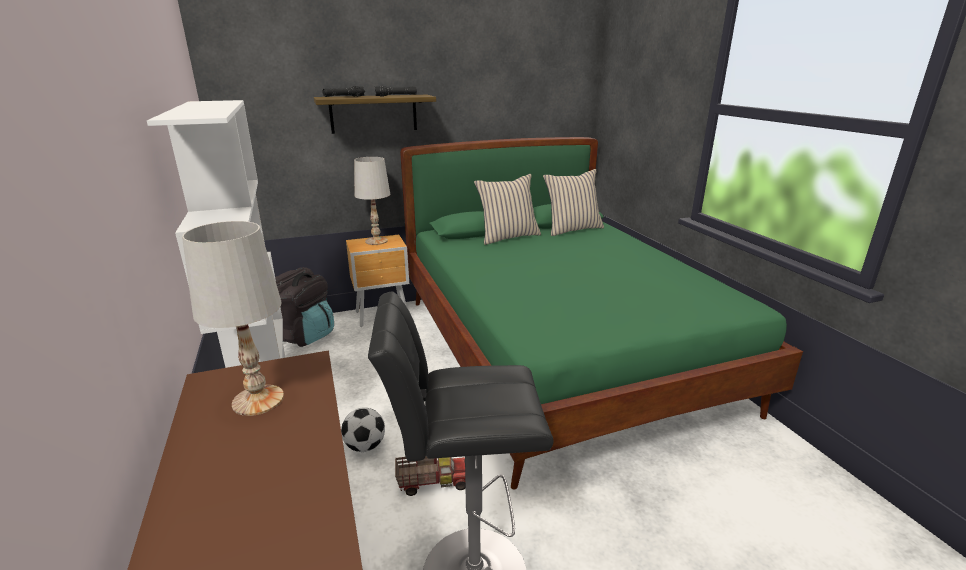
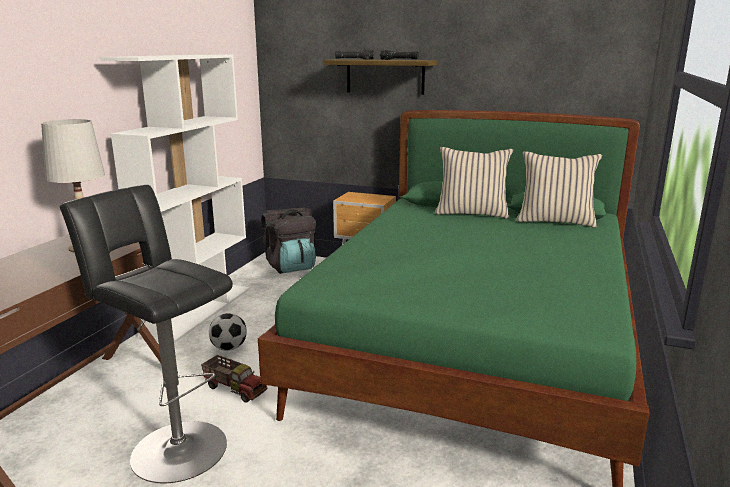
camera: 40 degrees right, 5 degrees down
(376, 241) = (368, 196): white table lamp -> none

